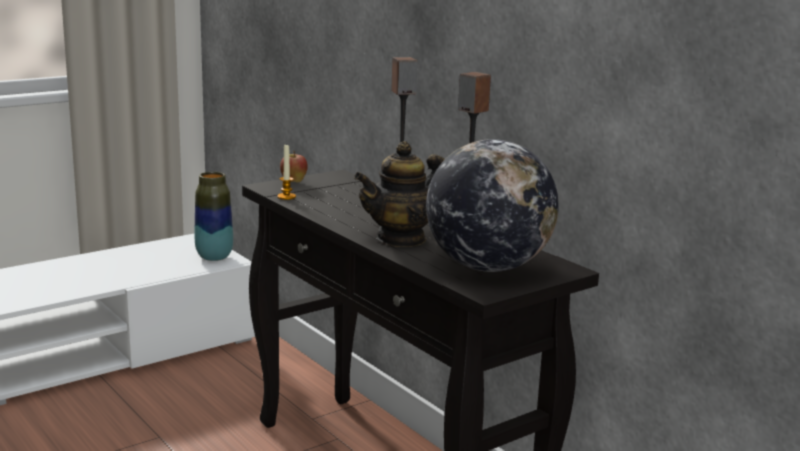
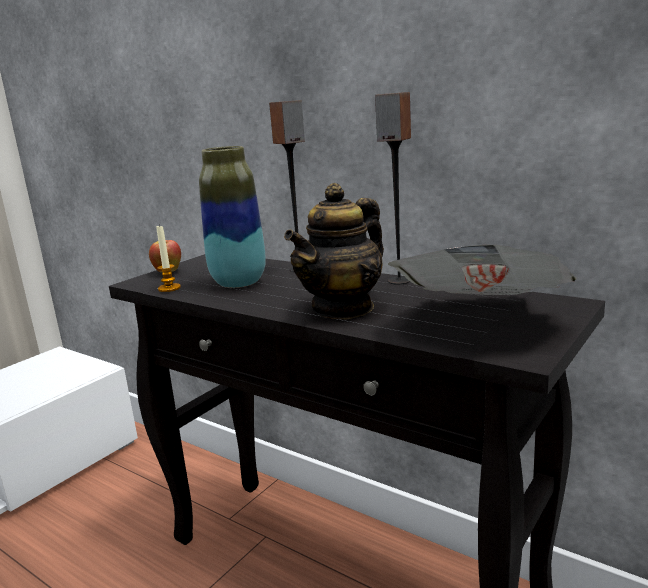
camera: 15 degrees left, 0 degrees up
(214, 257) = (79, 369): vase -> vase (239, 283)
(487, 267) = (481, 321): globe -> newspaper

